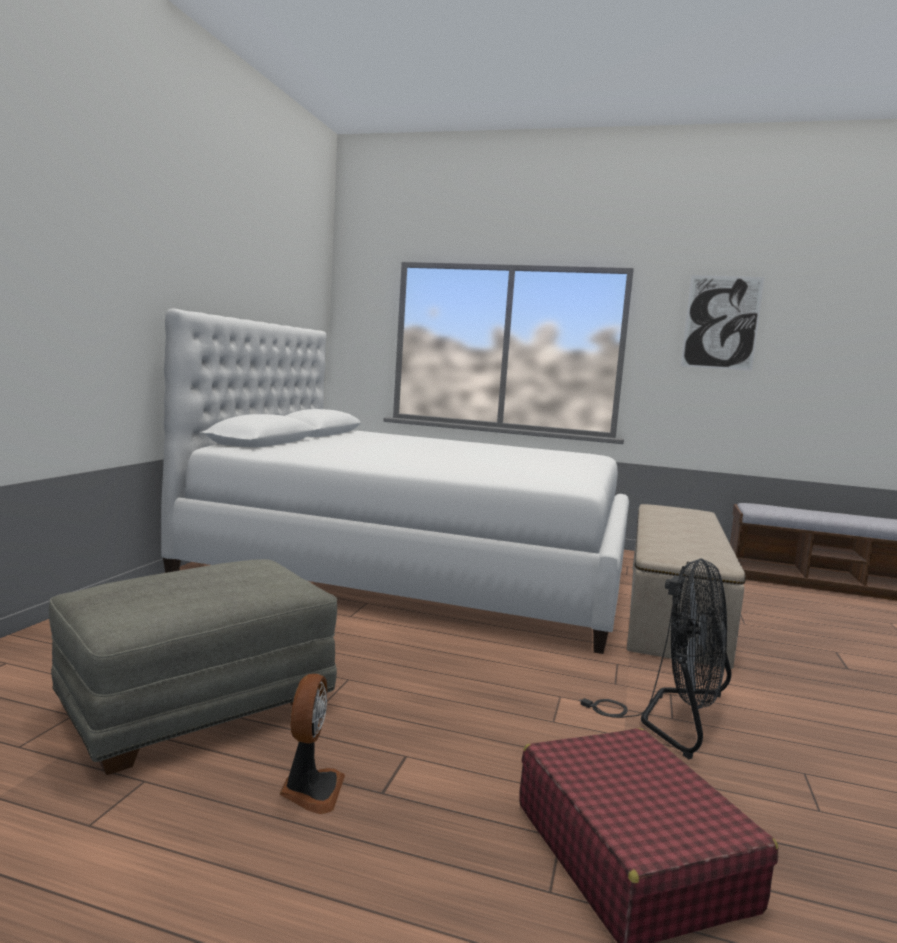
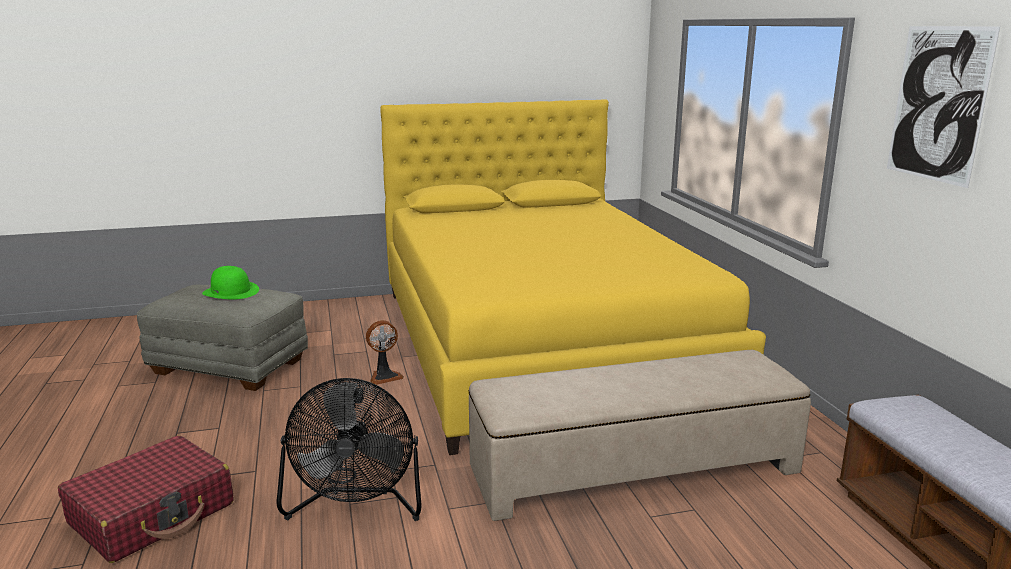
camera: 60 degrees right, 10 degrees up
(199, 575) = (231, 291): none -> green hat
(310, 790) = (168, 416): fan -> fan (384, 376)
(416, 568) = (540, 344): white bed -> yellow bed

